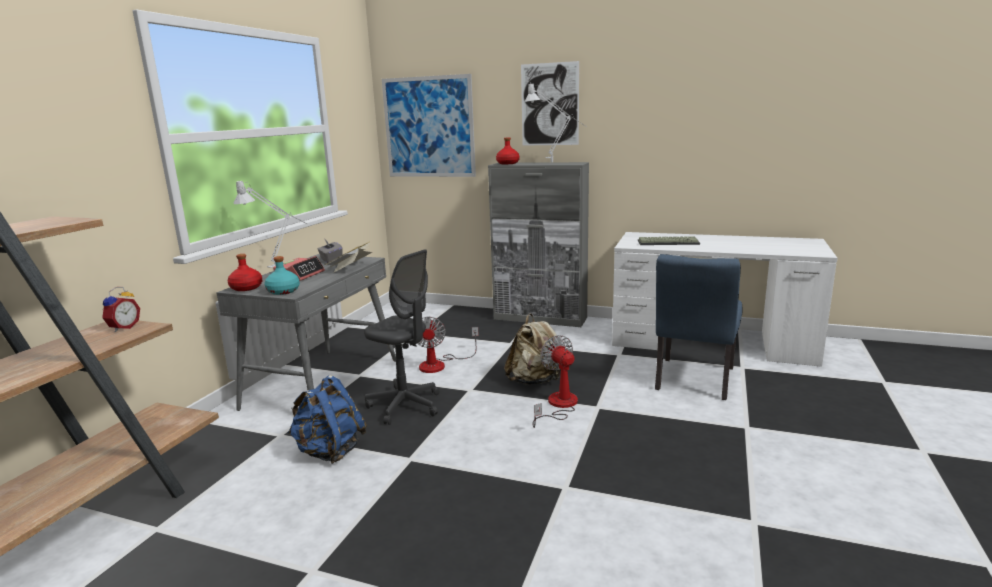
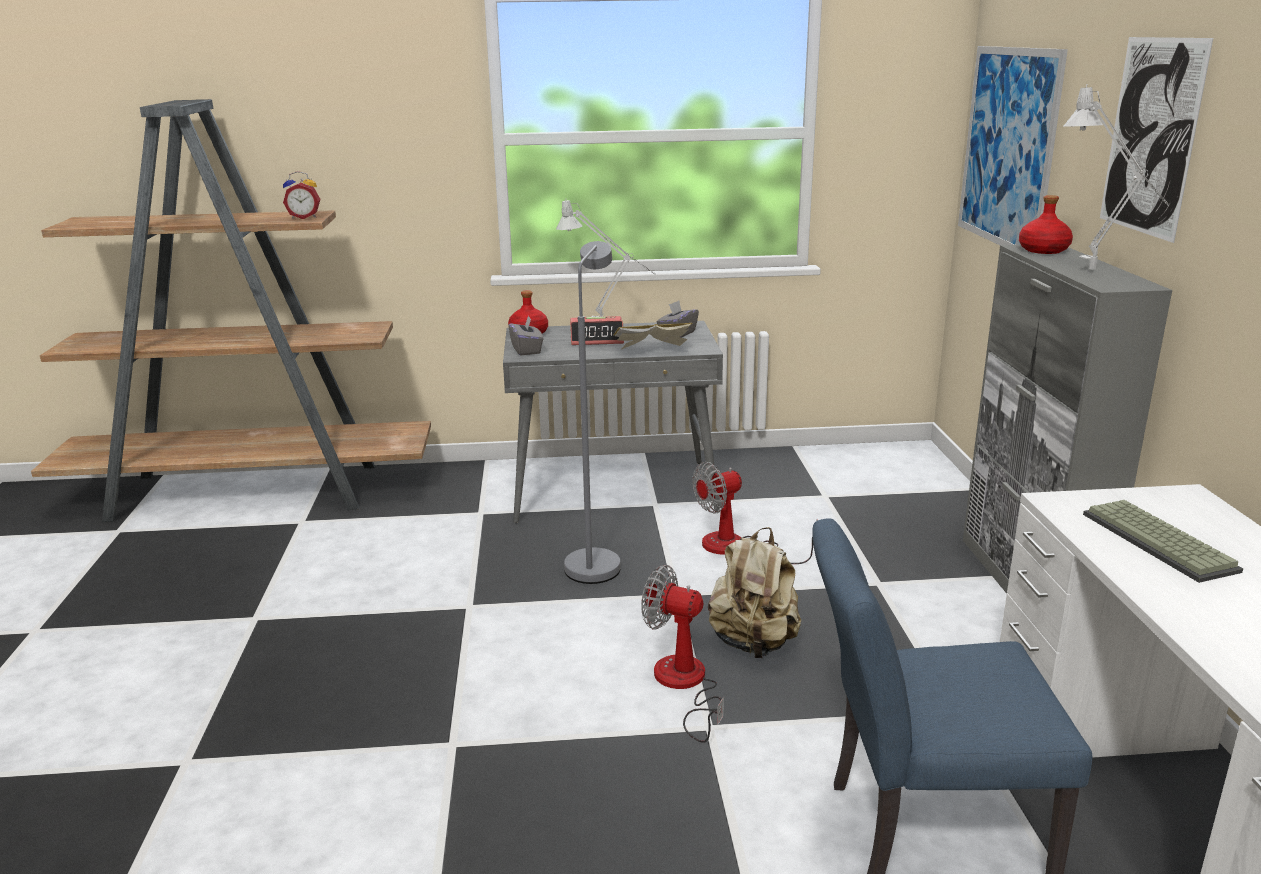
camera: 65 degrees right, 5 degrees up
(123, 328) = (364, 331): alarm clock -> alarm clock (304, 217)
(283, 291) = (527, 350): turquoise bottle -> grey tissue box
(330, 451) = (461, 552): blue backpack -> none
(405, 406) = (595, 561): grey office chair -> grey floor lamp
(558, 406) = (684, 685): fan -> fan turned 105 degrees counterclockwise

